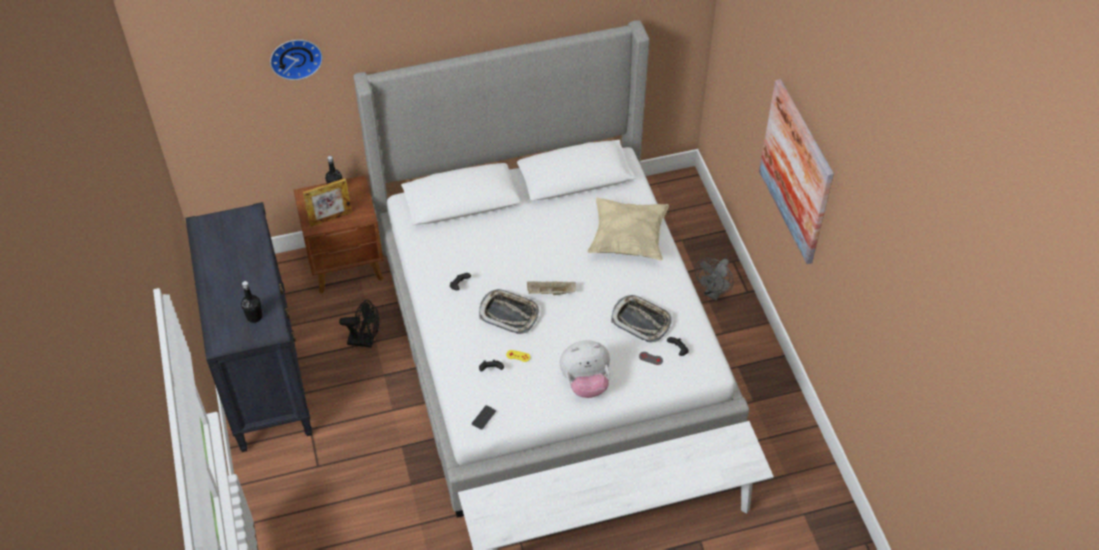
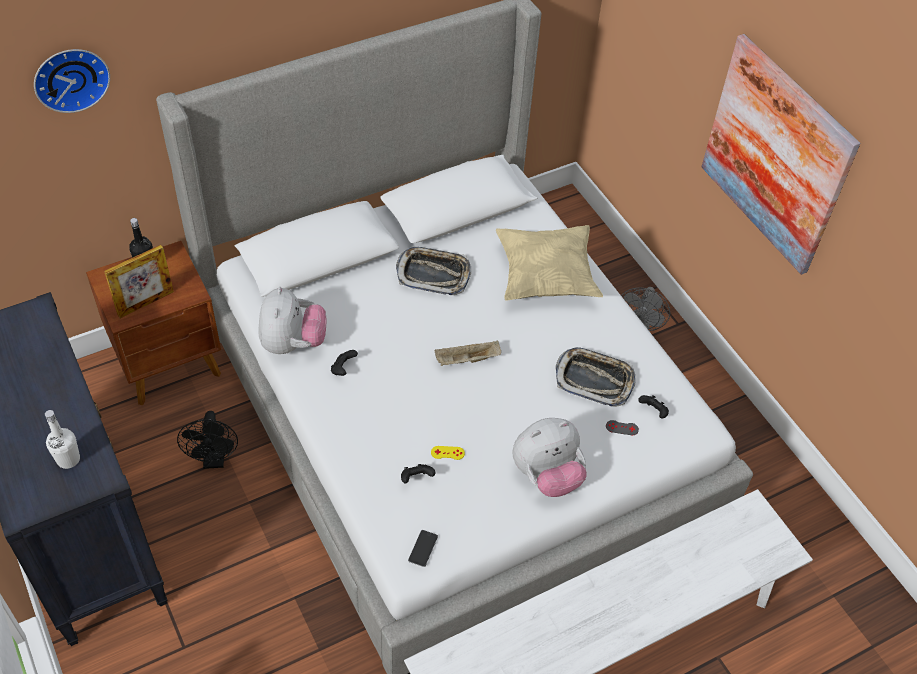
camera: 15 degrees left, 0 degrees up
(254, 317) = (68, 459): black bottle -> white bottle
(365, 340) = (214, 459): black fan -> black fan turned 90 degrees clockwise
(428, 262) = (293, 343): none -> plush toy
(509, 314) = (420, 397): tray -> tray (433, 274)

